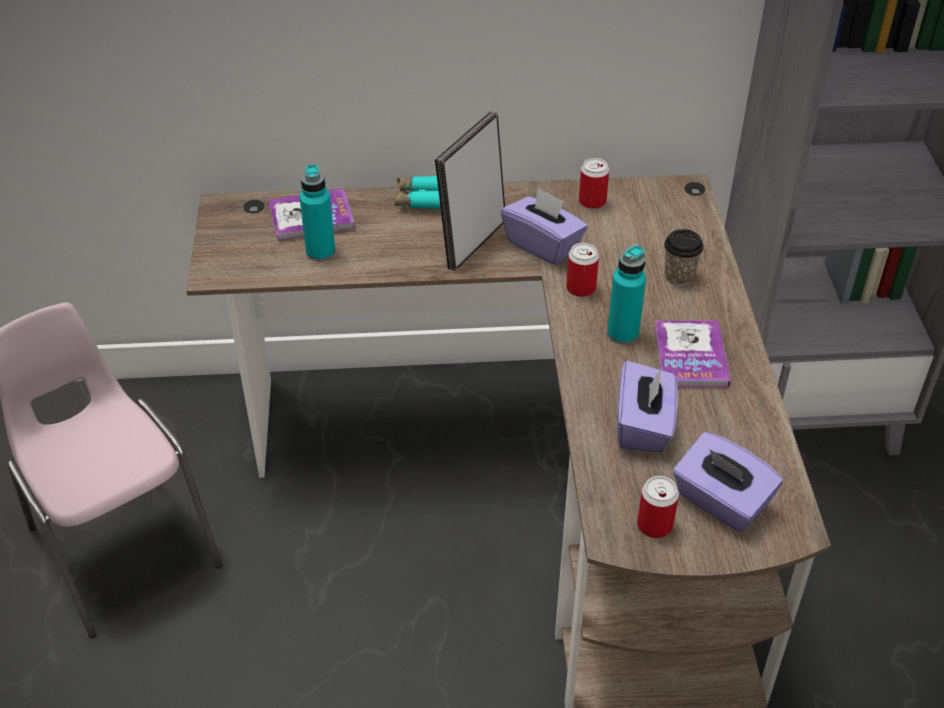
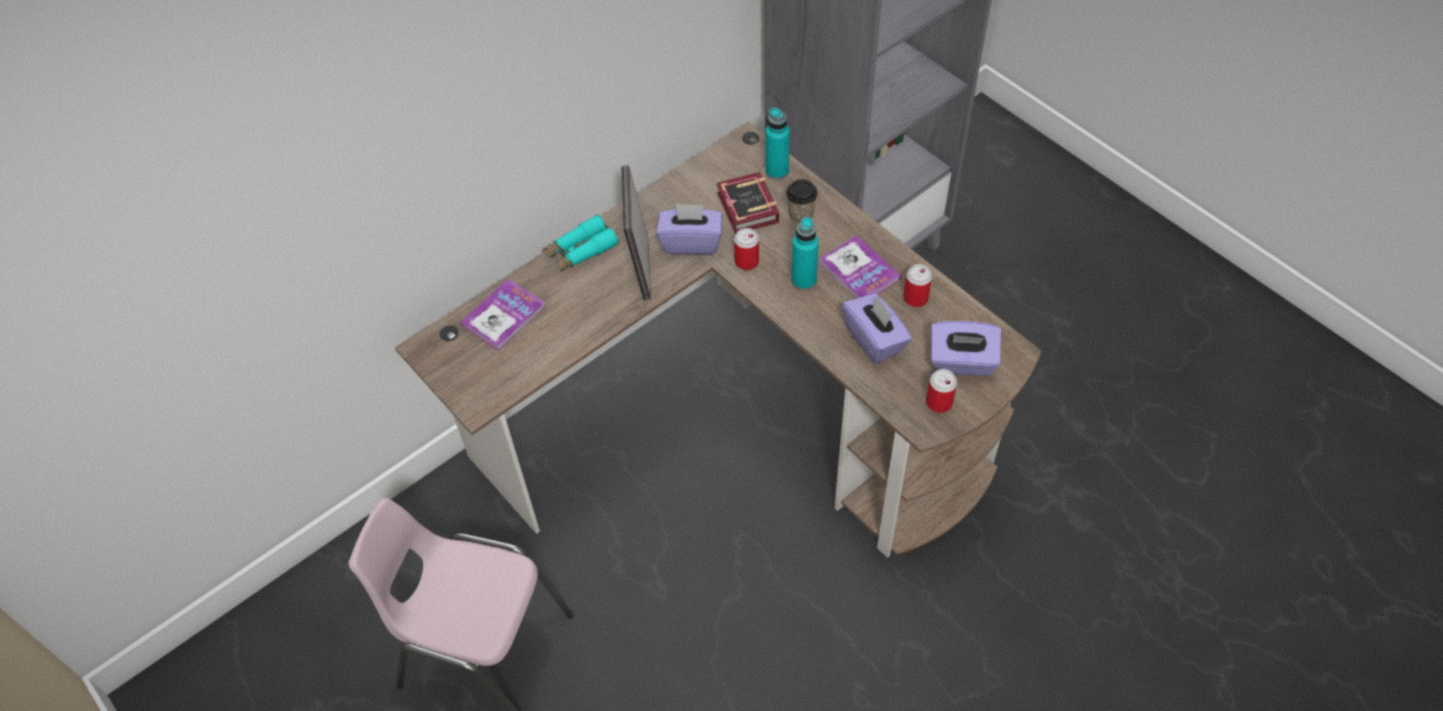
camera: 35 degrees left, 10 degrees up
(320, 252) = (539, 341): turquoise bottle -> turquoise bottle (777, 171)
(592, 201) = (692, 187): can -> can (915, 298)
(627, 246) = (747, 210): none -> book

